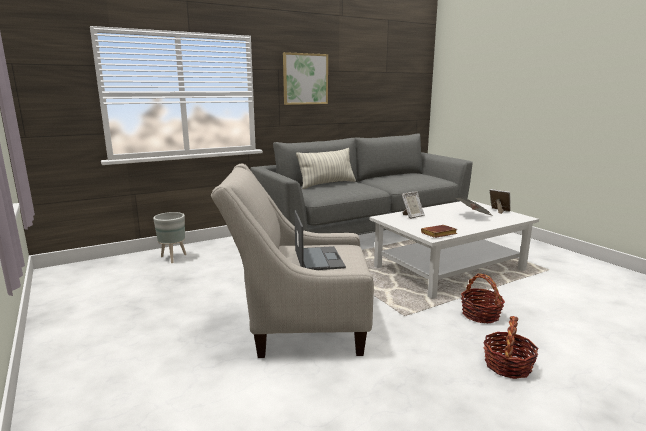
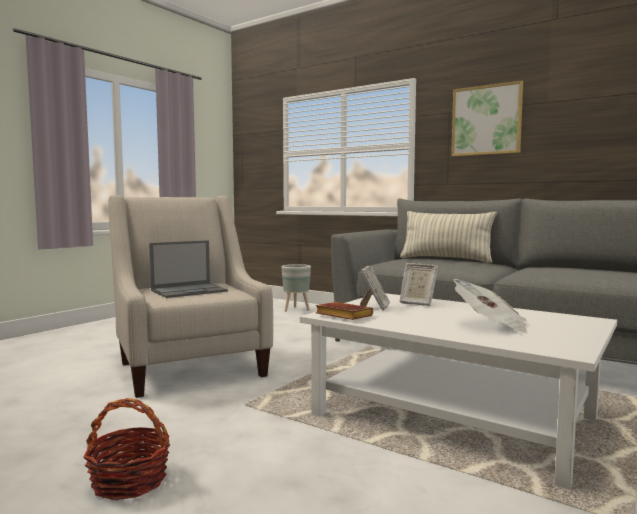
camera: 65 degrees right, 10 degrees down
(480, 315) = (288, 453): basket -> none
(499, 211) = (574, 337): picture frame -> picture frame (375, 307)

